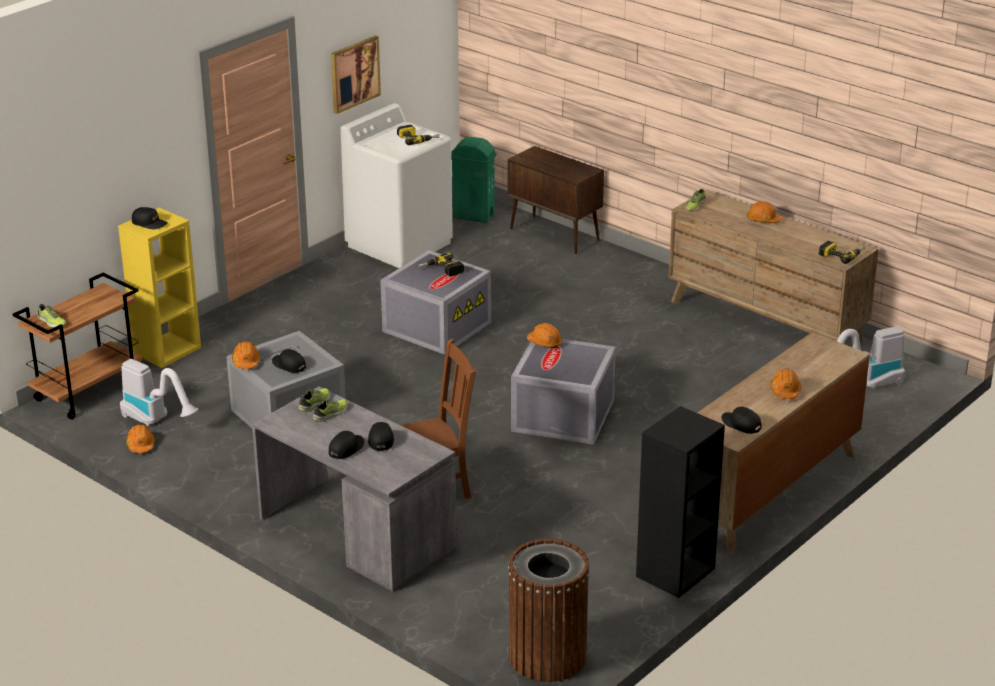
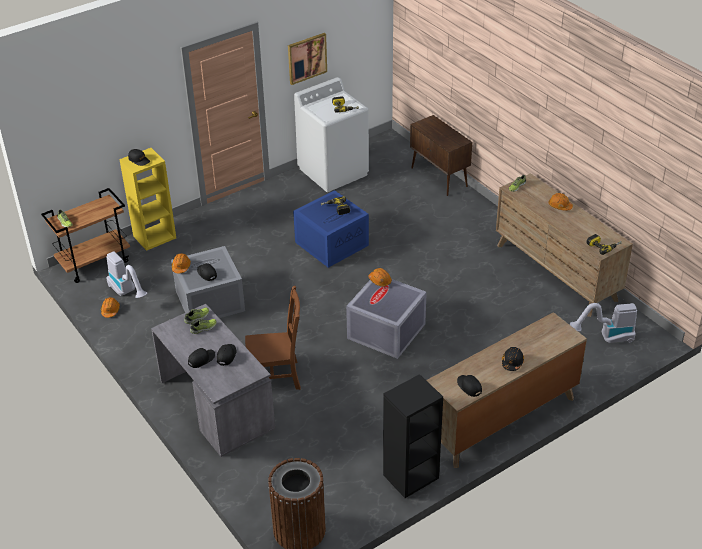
camera: 15 degrees right, 10 degrees up
(436, 326) = (332, 243): grey storage box -> blue storage box
(473, 216) = (391, 154): green trash can -> none
(785, 391) = (512, 362): orange hard hat -> black hard hat

